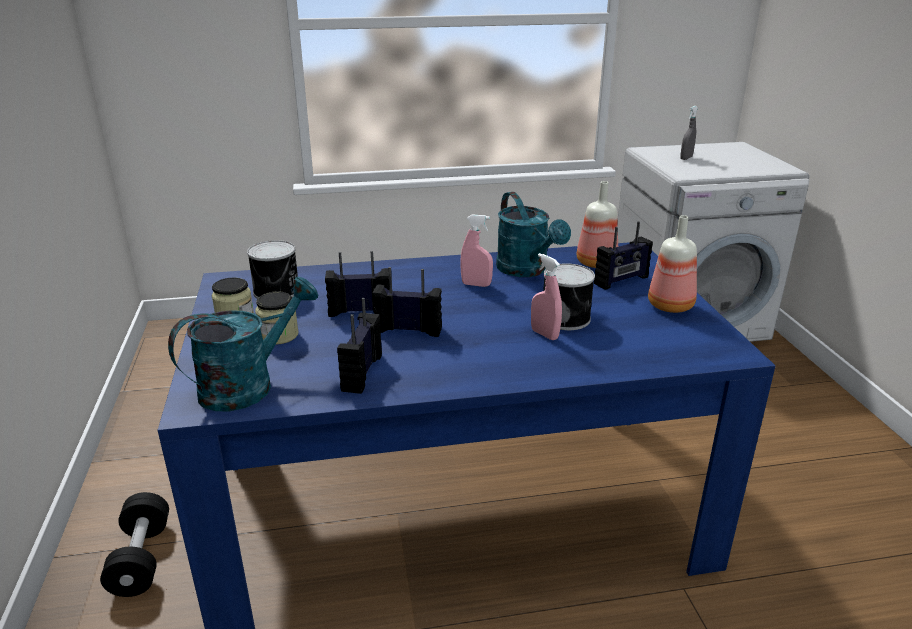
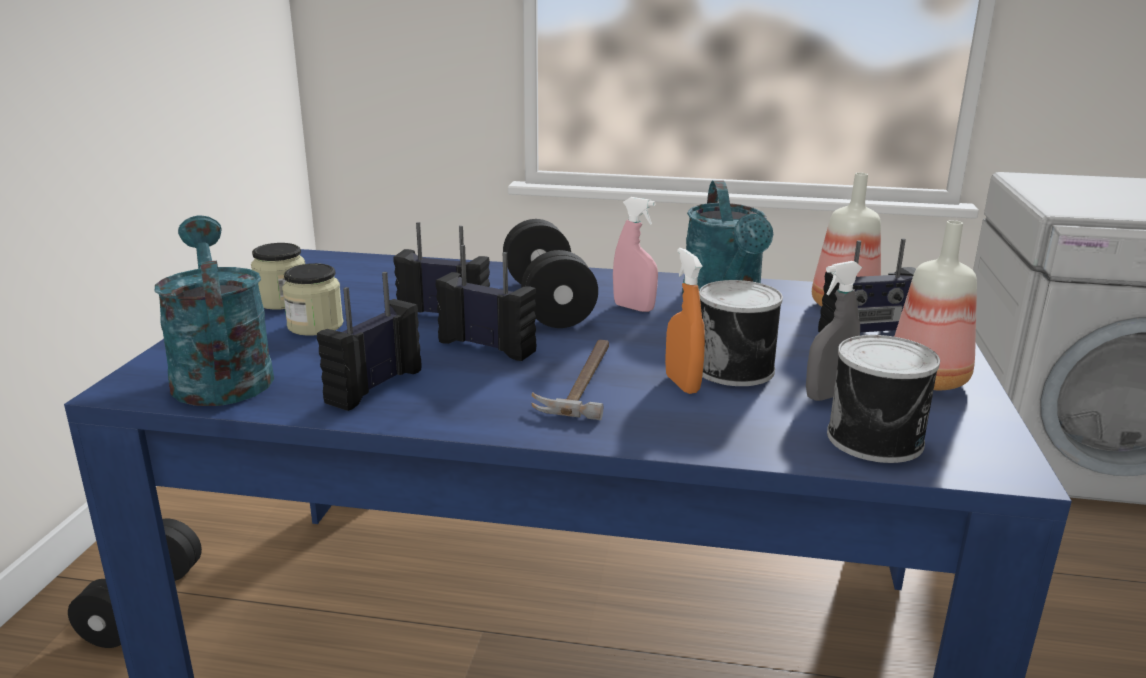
camera: 20 degrees right, 5 degrees down
(248, 384) = (220, 373): turquoise watering can -> turquoise watering can turned 90 degrees counterclockwise
(278, 291) = (364, 279): can -> can (877, 439)
(419, 289) = (547, 302): none -> black dumbbell
(486, 343) = (583, 381): none -> hammer
(544, 334) = (682, 384): pink spray bottle -> orange spray bottle
(686, 158) = (1086, 191): grey spray bottle -> grey spray bottle (828, 395)

